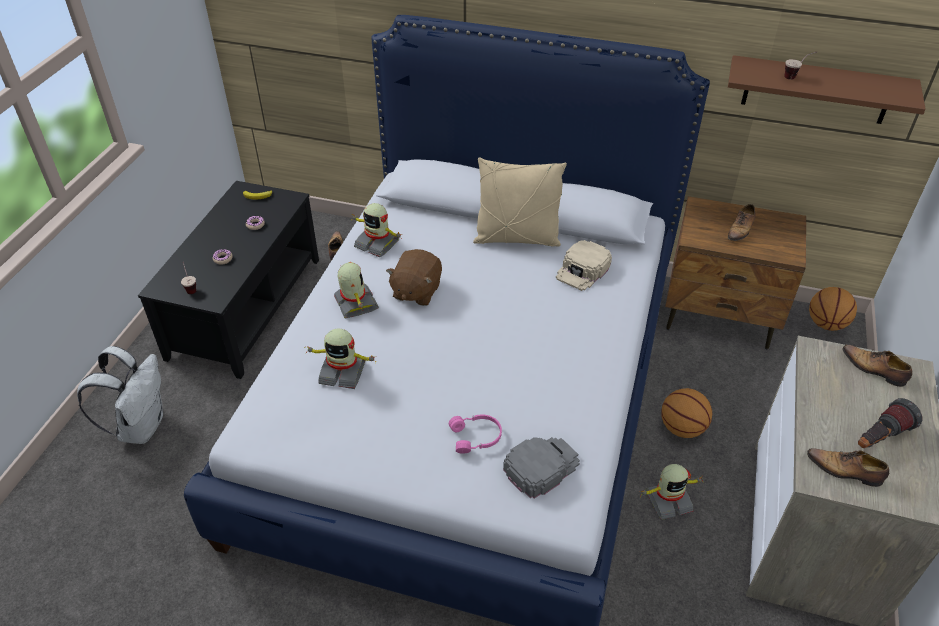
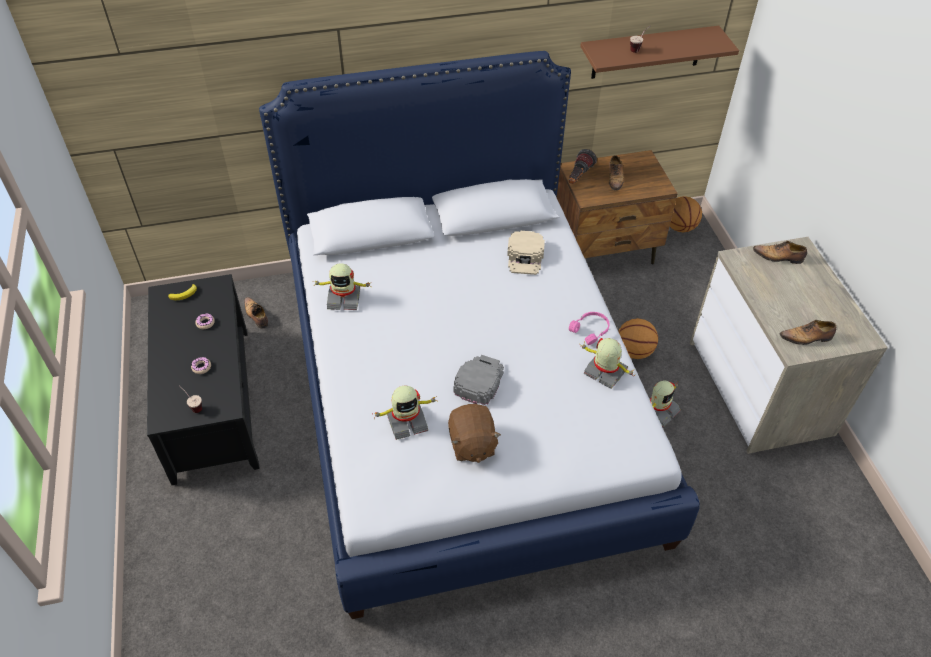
camera: 30 degrees left, 5 degrees up
(141, 426) = (199, 552): white backpack -> none
(355, 304) = (368, 359): toy robot -> toy robot (605, 372)
(416, 291) = (410, 327): brown plush toy -> brown plush toy (471, 444)
(476, 437) = (546, 426): pink headphones -> pink headphones (591, 330)
(517, 238) = (455, 249): beige pillow -> none
(541, 466) = (607, 426): grey cap -> grey cap (479, 380)
(879, 438) = (811, 305): flashlight -> flashlight (578, 177)

